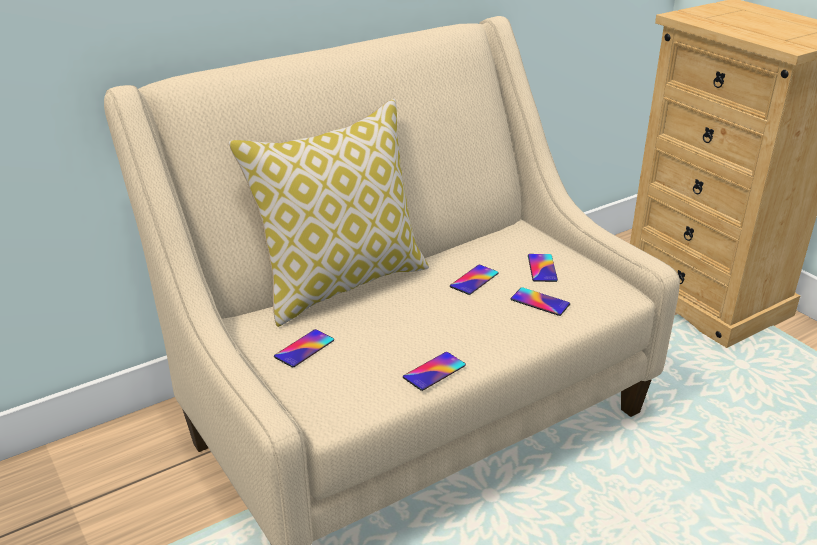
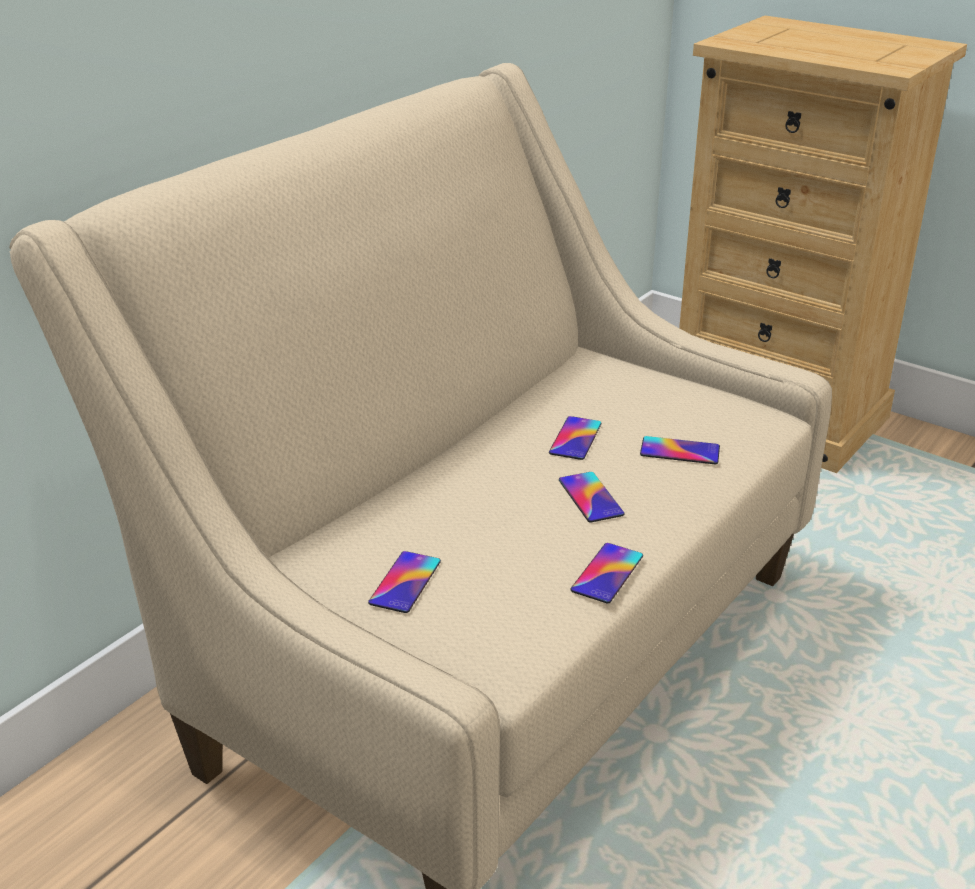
camera: 20 degrees left, 0 degrees up
(341, 283) = (394, 478): pillow -> none
(542, 268) = (652, 406): phone -> phone (590, 497)

